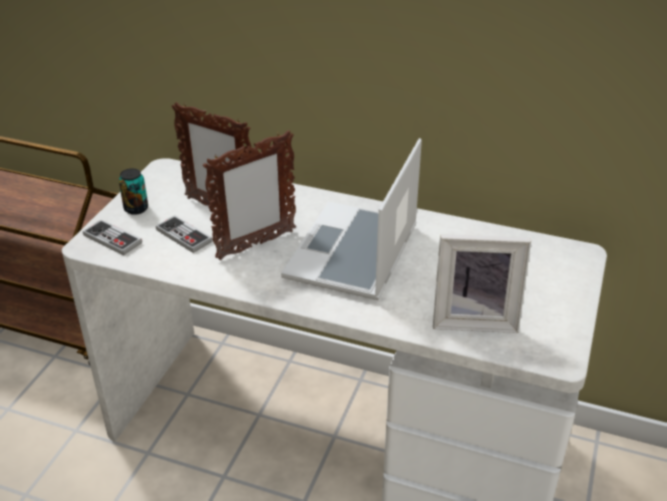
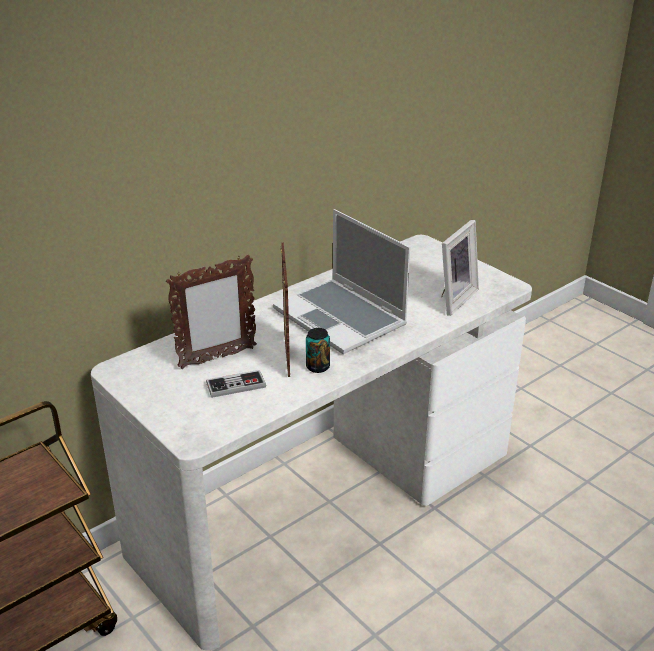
camera: 60 degrees left, 5 degrees down
(112, 239) = (199, 424): game controller -> none
(136, 208) = (164, 400): can -> can (318, 367)

